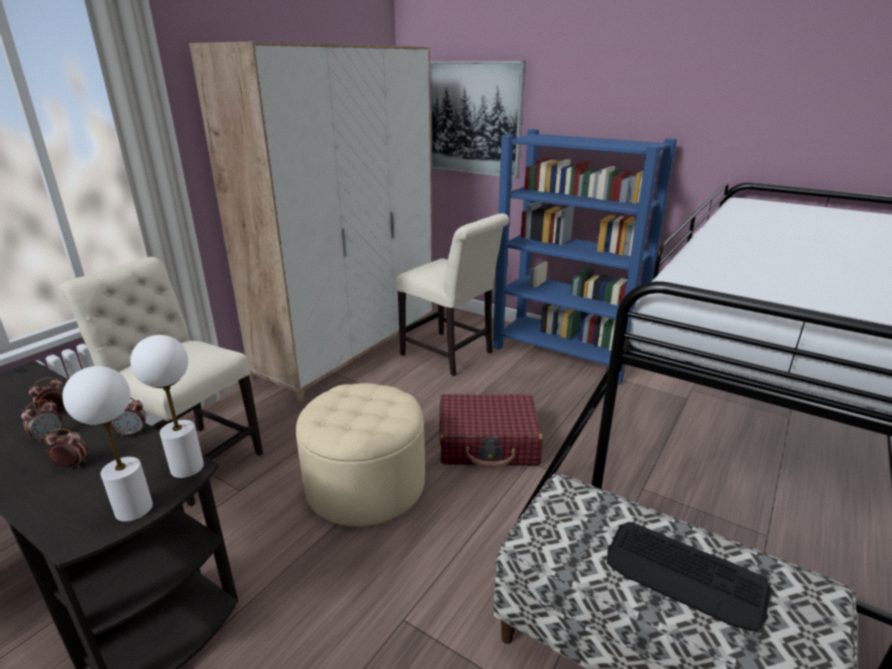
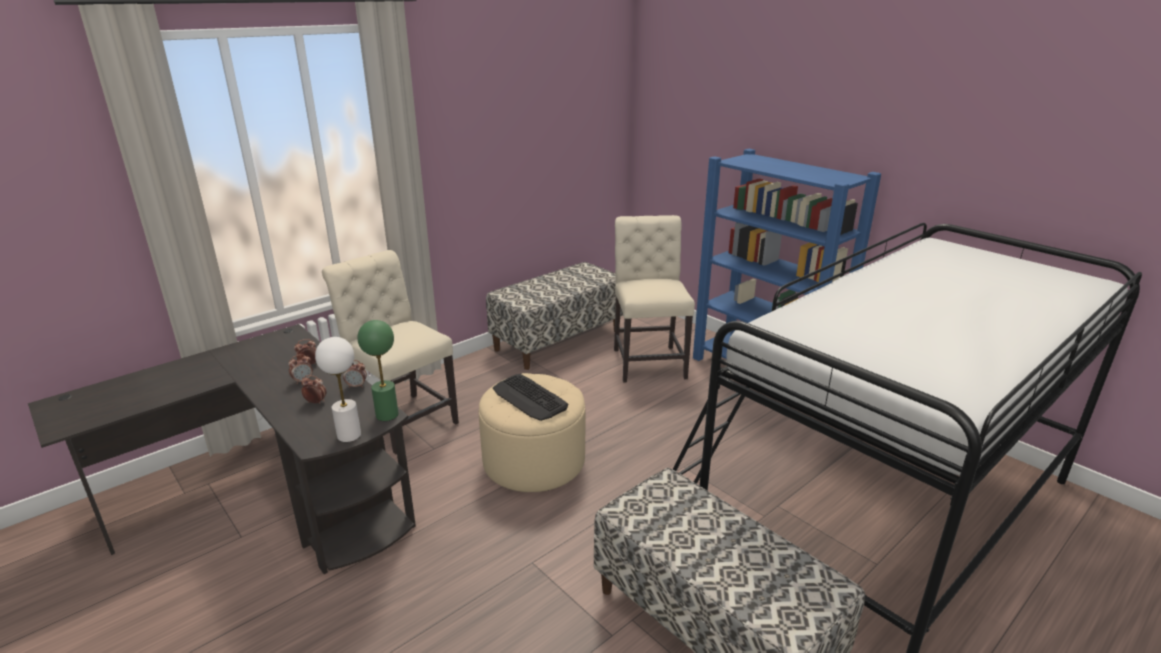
camera: 15 degrees right, 0 degrees up
(187, 467) = (387, 414): white table lamp -> green table lamp
(350, 346) = (558, 340): white wardrobe -> bench
(451, 356) = (648, 361): beige chair -> beige chair turned 150 degrees counterclockwise
(475, 118) = (699, 132): picture -> none
(488, 443) = (652, 444): red suitcase -> none
(685, 575) = (730, 554): keyboard -> keyboard (529, 398)

